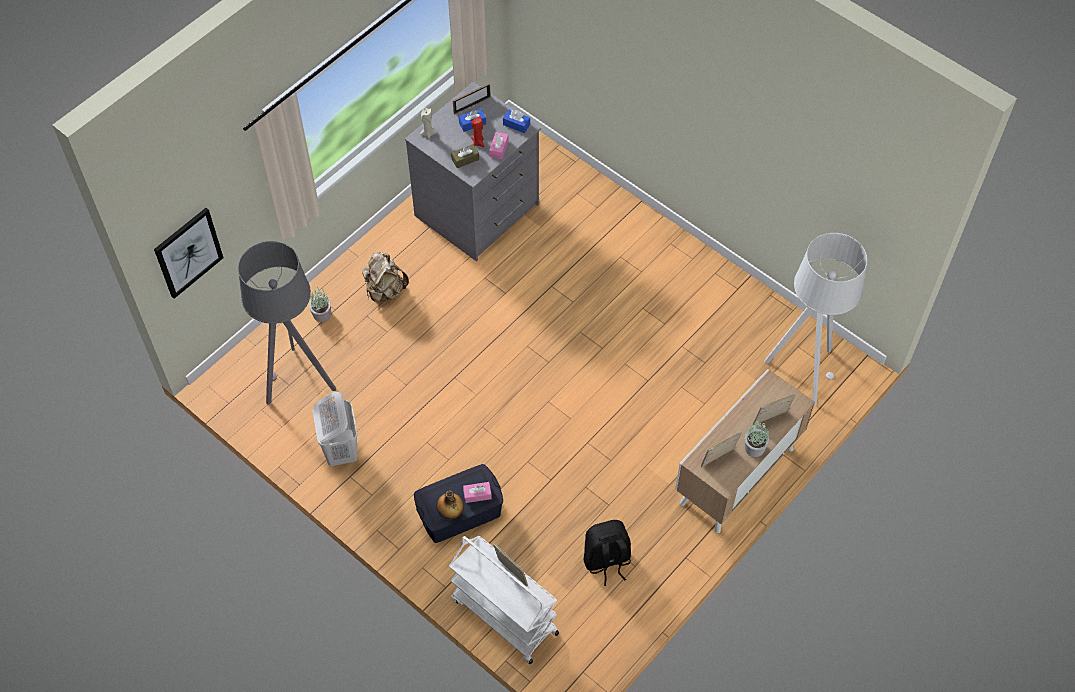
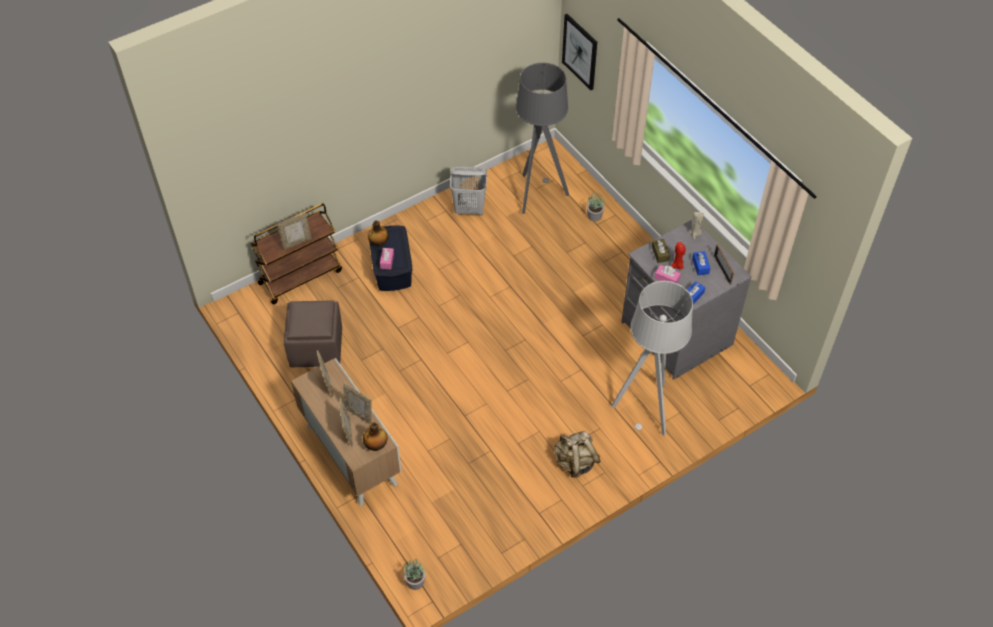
camera: 105 degrees right, 5 degrees down
(385, 290) = (607, 257): beige backpack -> beige backpack (575, 462)
(503, 616) = (301, 276): white cart -> brown cart
(606, 561) = (316, 347): black backpack -> brown ottoman
(744, 416) = (359, 414): none -> picture frame
(754, 447) = (327, 412): potted plant -> potted plant (416, 581)
(776, 388) = (376, 446): none -> bottle
(803, 372) = (432, 539): grey floor lamp -> grey floor lamp (646, 408)

